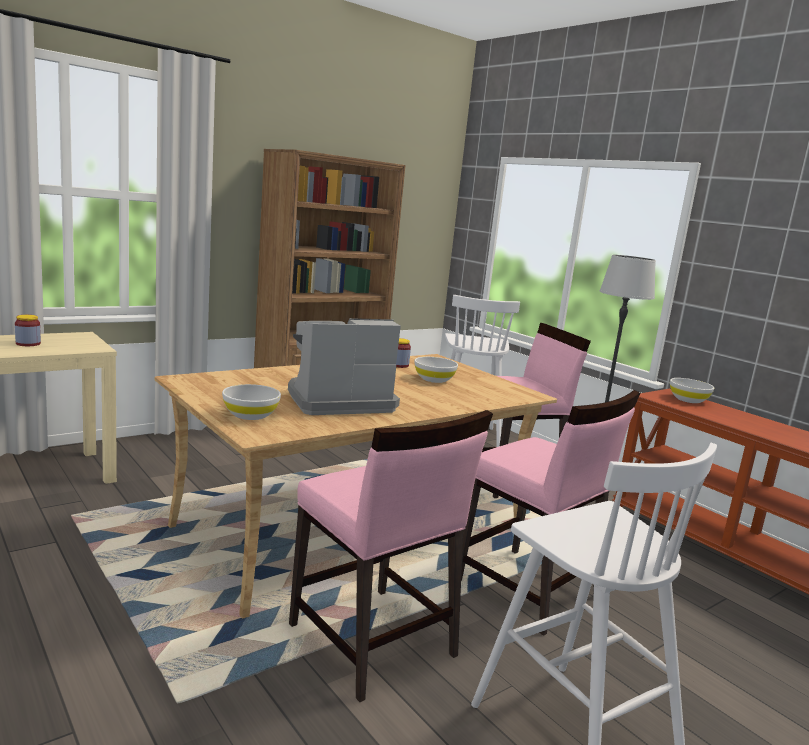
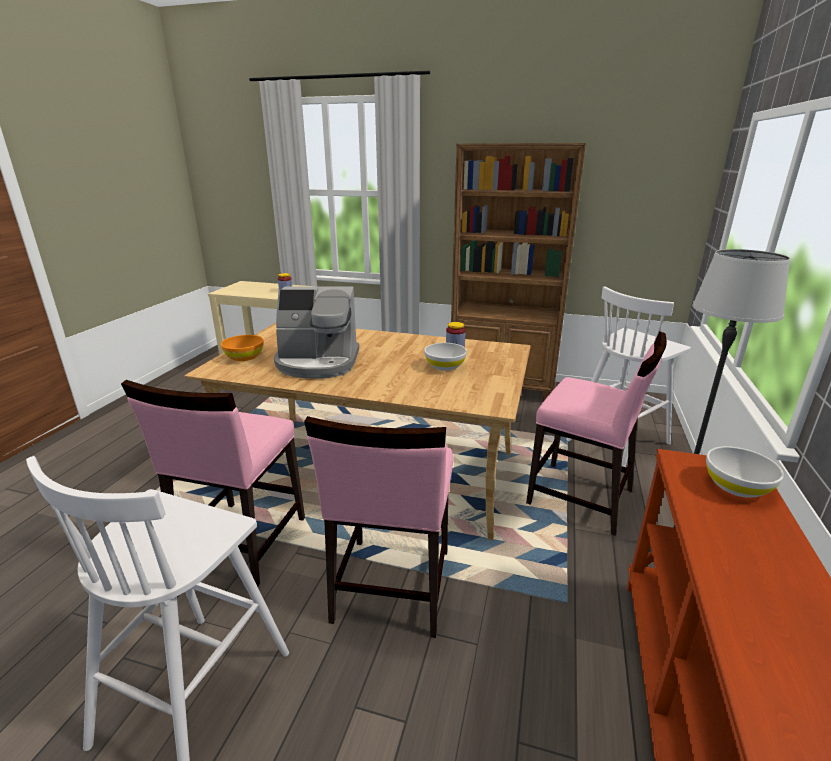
camera: 55 degrees right, 10 degrees up
(250, 415) = (244, 357): white bowl -> orange bowl
(338, 401) = (318, 363): coffee machine -> coffee machine turned 150 degrees clockwise

